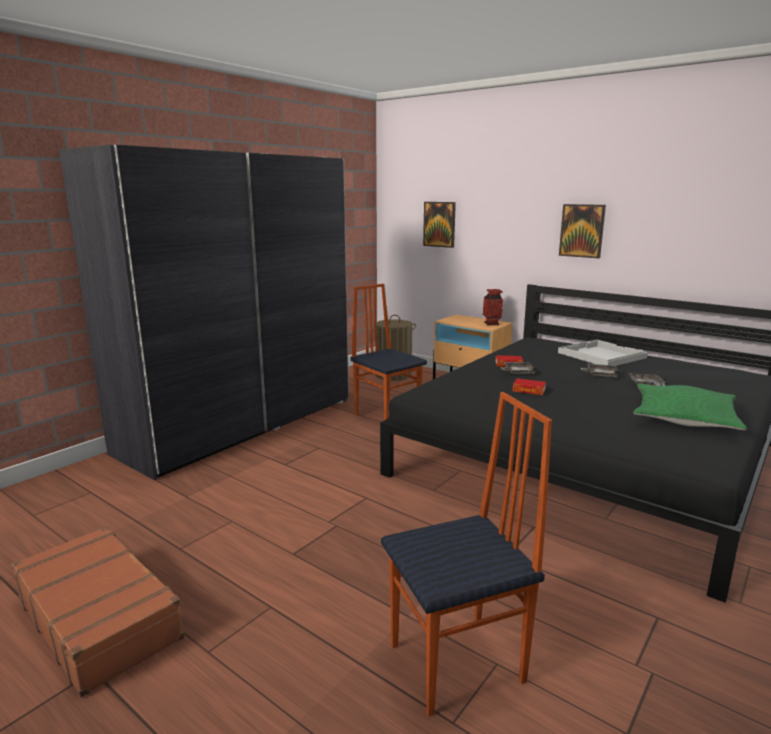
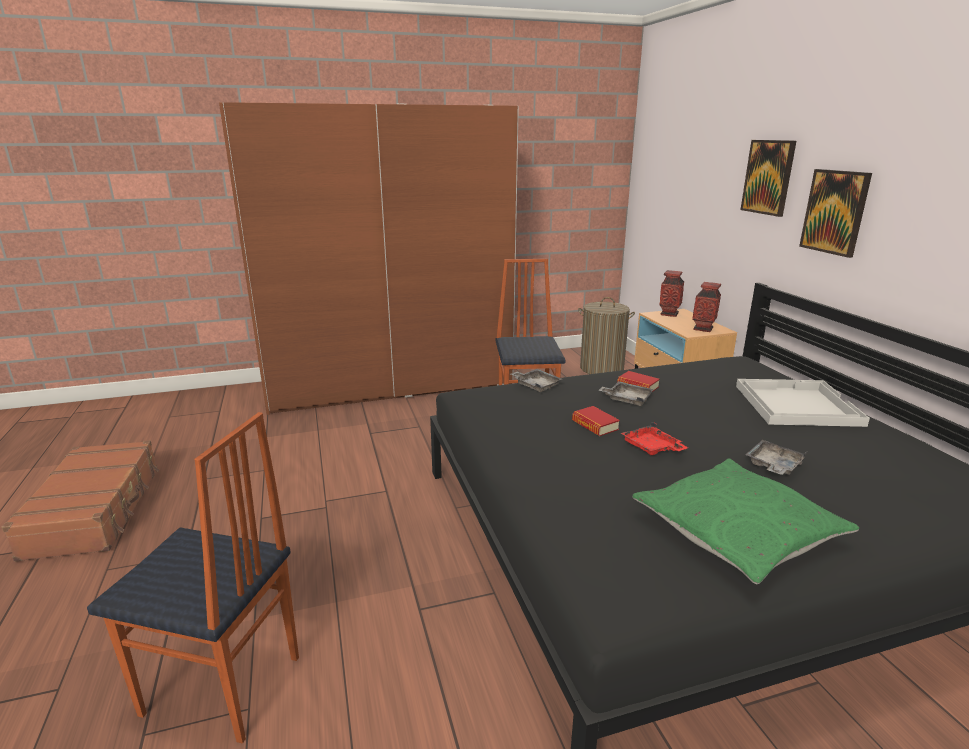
camera: 35 degrees right, 5 degrees up
(241, 424) = (390, 384): grey wardrobe -> brown wardrobe
(439, 224) = (682, 189): picture -> picture (768, 177)
(455, 318) = (669, 314): none -> vase
(579, 393) = (652, 448): none -> red tray
(600, 375) = (732, 432): grey tray -> grey tray (536, 385)

